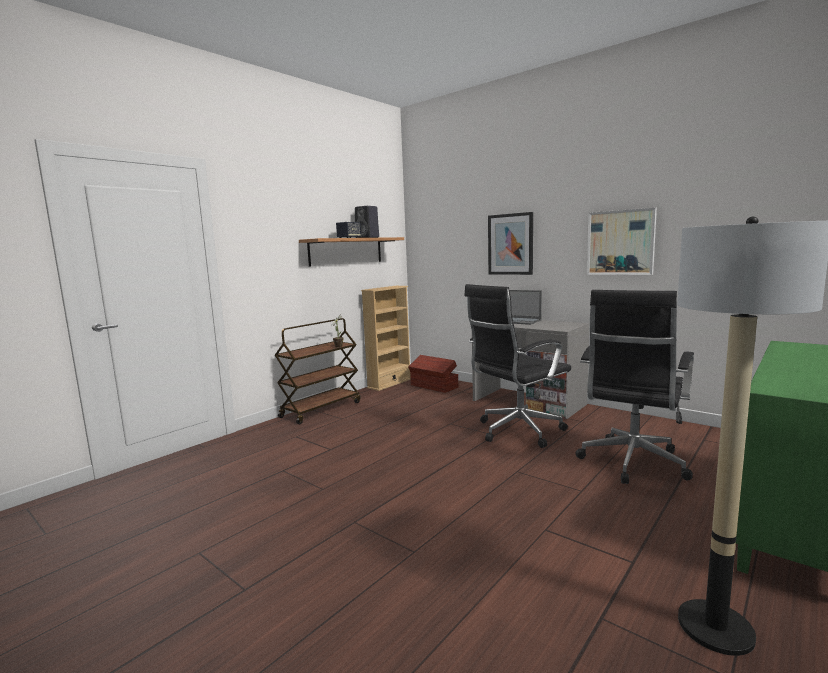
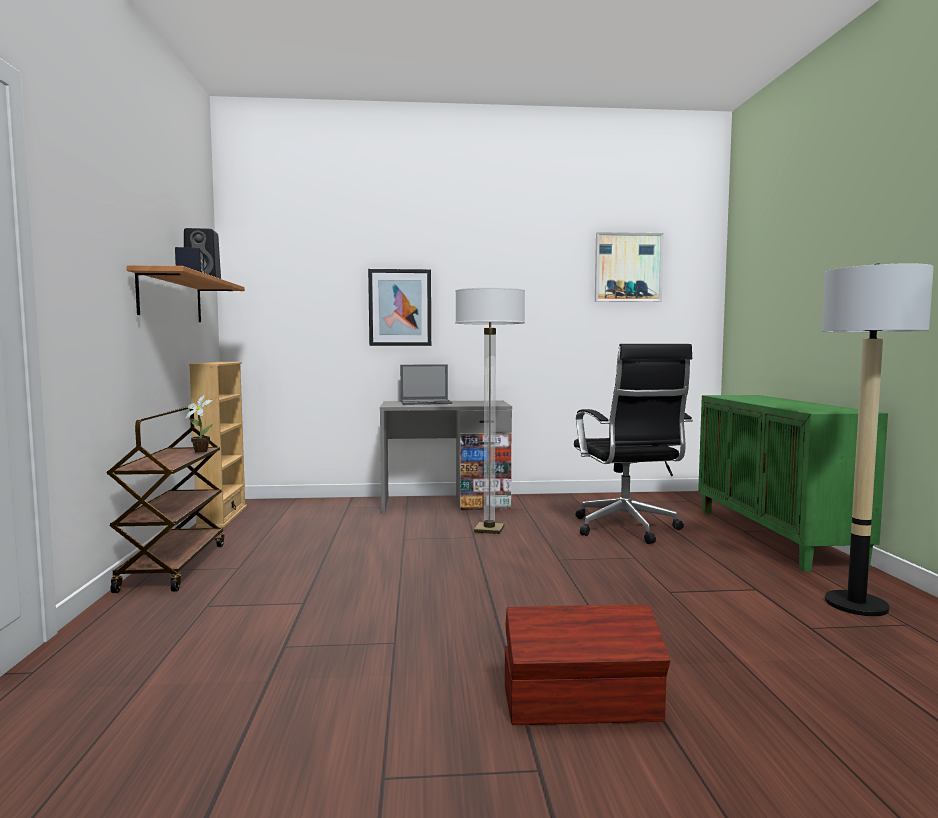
camera: 45 degrees left, 5 degrees down
(434, 386) = (299, 509): brown storage box -> brown storage box (583, 705)
(516, 432) = (489, 529): black office chair -> floor lamp
(620, 242) = (532, 311): picture -> picture (628, 267)

